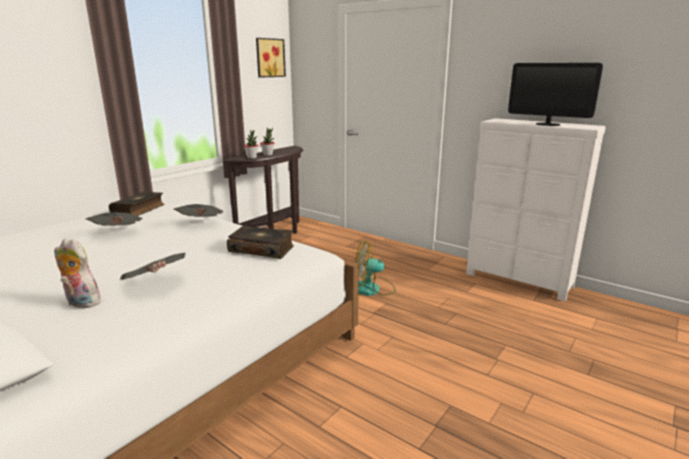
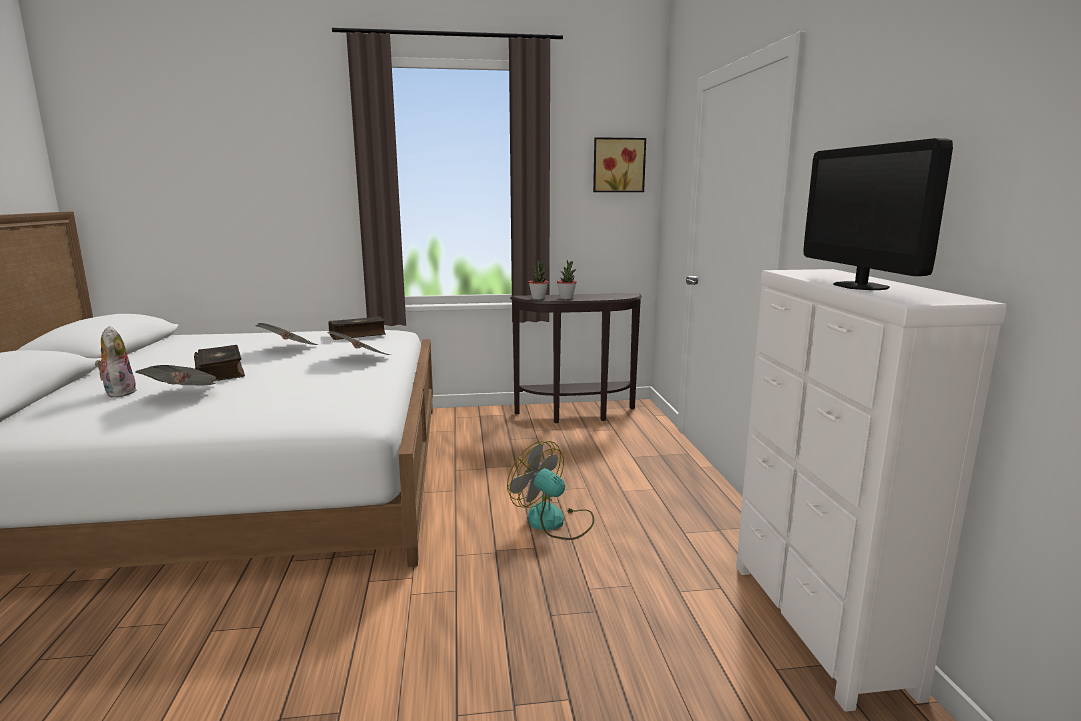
camera: 45 degrees right, 5 degrees down
(262, 249) = (322, 396): book -> book (221, 372)

